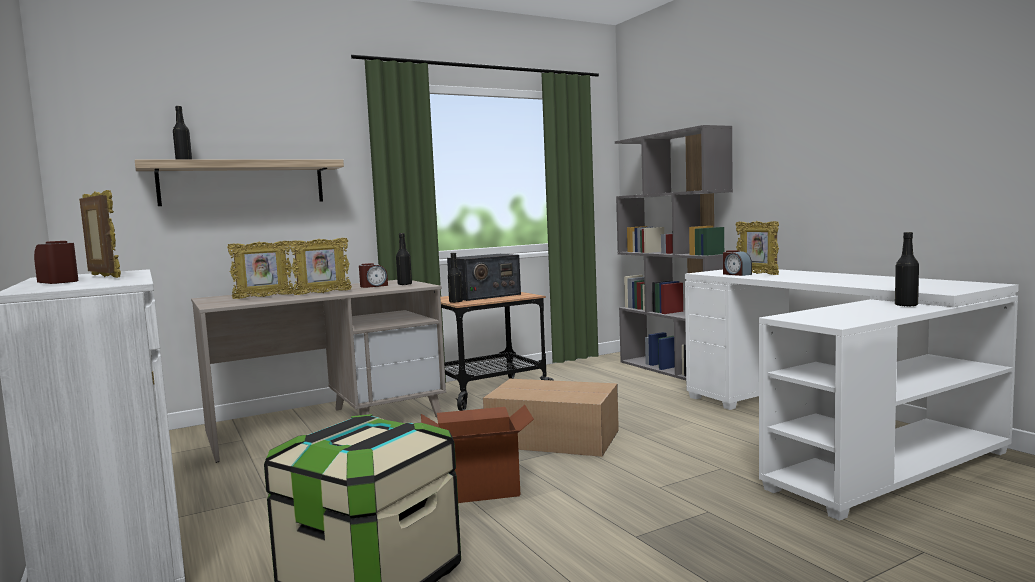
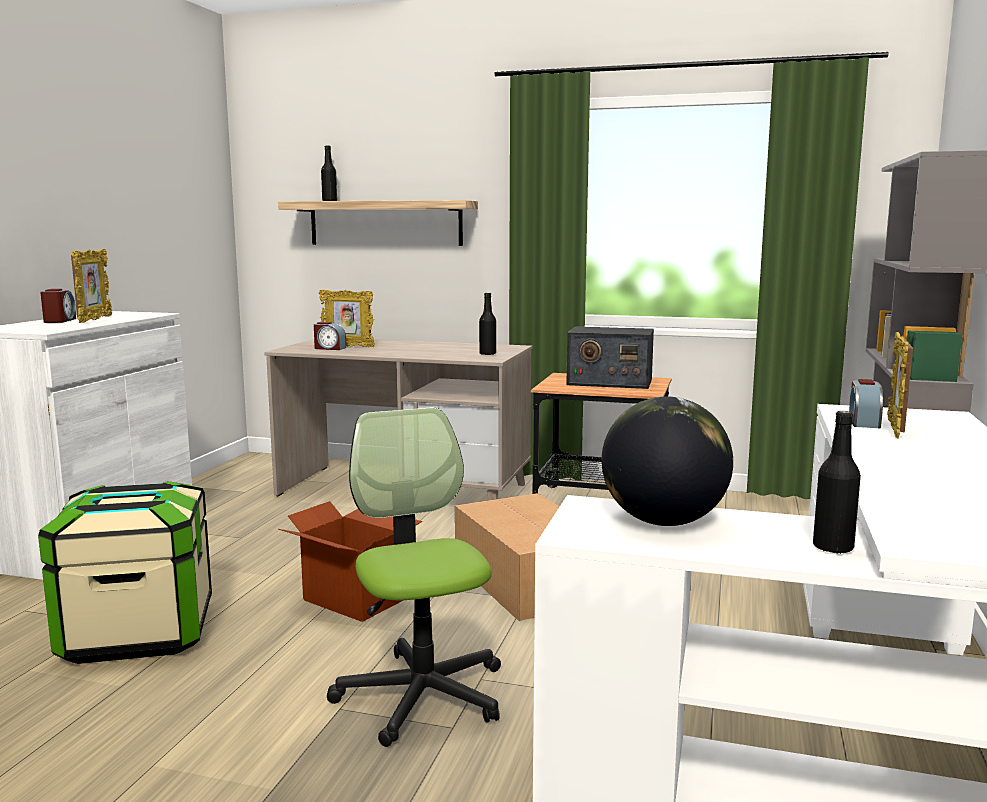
camera: 45 degrees right, 5 degrees up
(322, 293) = (394, 351): picture frame -> none
(373, 286) = (460, 350): alarm clock -> alarm clock (329, 348)
(456, 302) = (551, 384): black bottle -> none
(655, 508) = (422, 695): none -> office chair
(834, 313) = (663, 522): none -> globe

